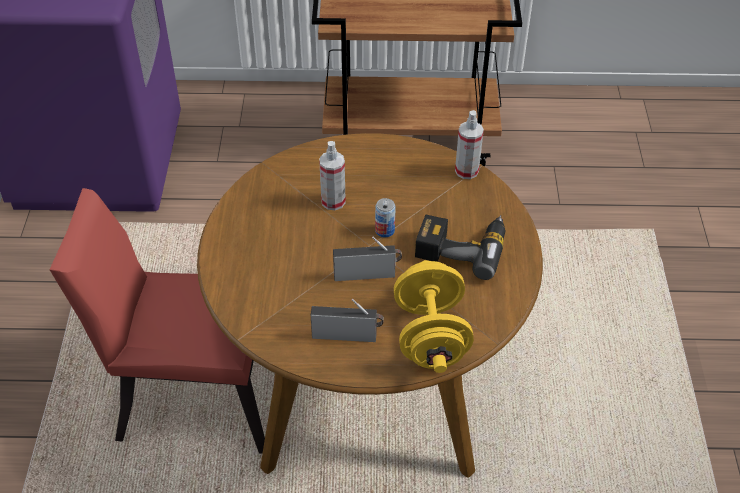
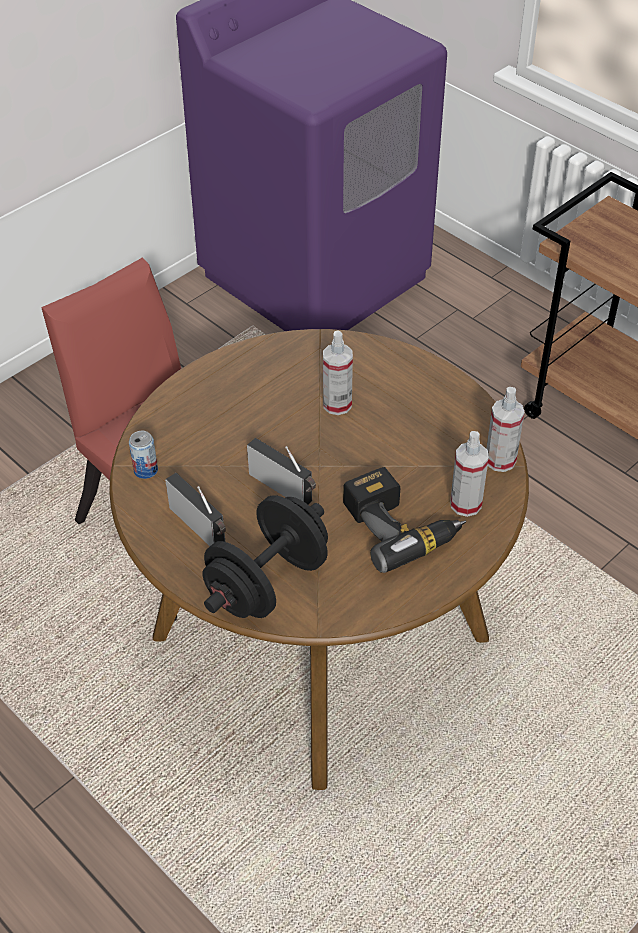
camera: 45 degrees right, 0 degrees up
(384, 230) = (349, 461): can -> can (145, 470)
(431, 336) = (267, 582): yellow dumbbell -> black dumbbell
(480, 208) = (465, 504): none -> spray bottle

